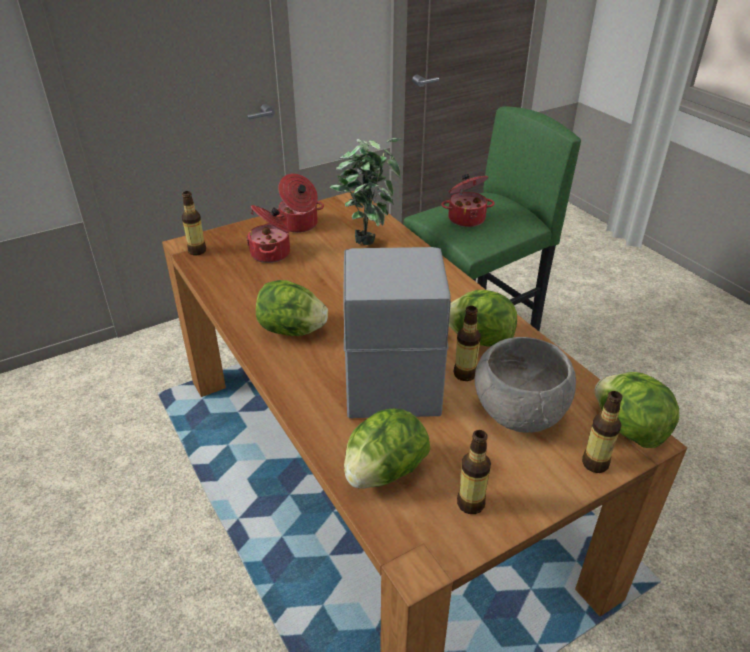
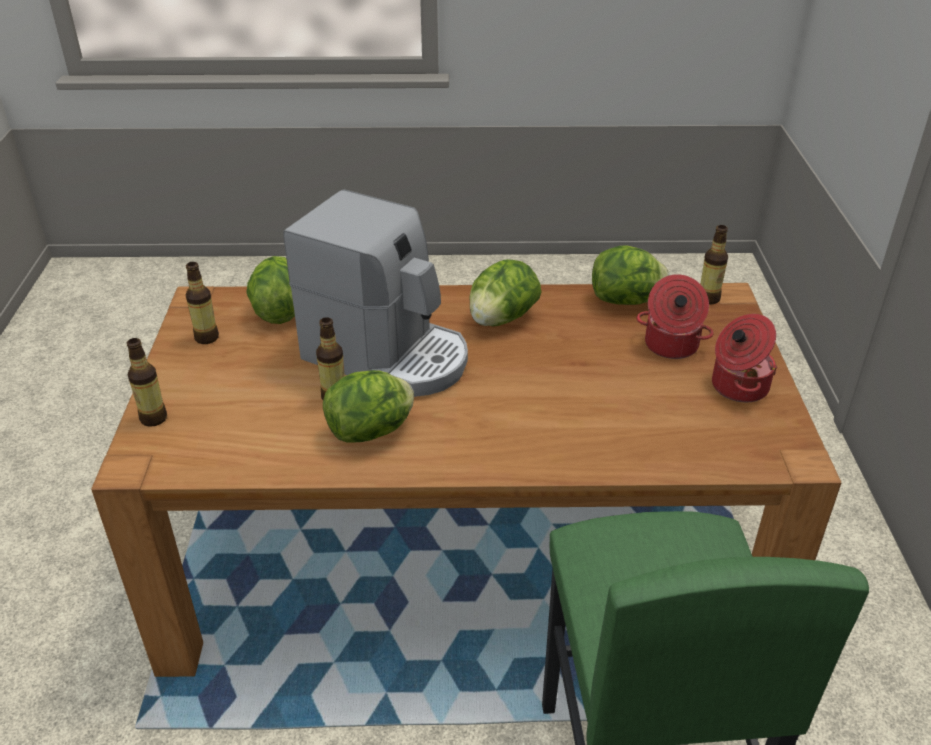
camera: 120 degrees right, 0 degrees up
(367, 237) = (667, 433): potted plant -> none
(466, 218) = (662, 560): cooking pot -> none
(518, 414) = (251, 404): grey bowl -> none
(628, 429) = (153, 462): lettuce -> lettuce (626, 301)

